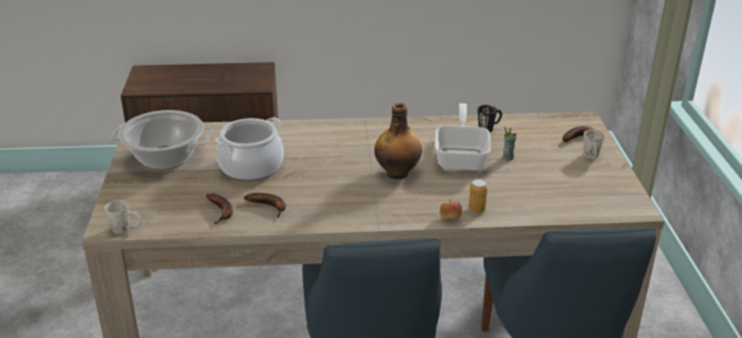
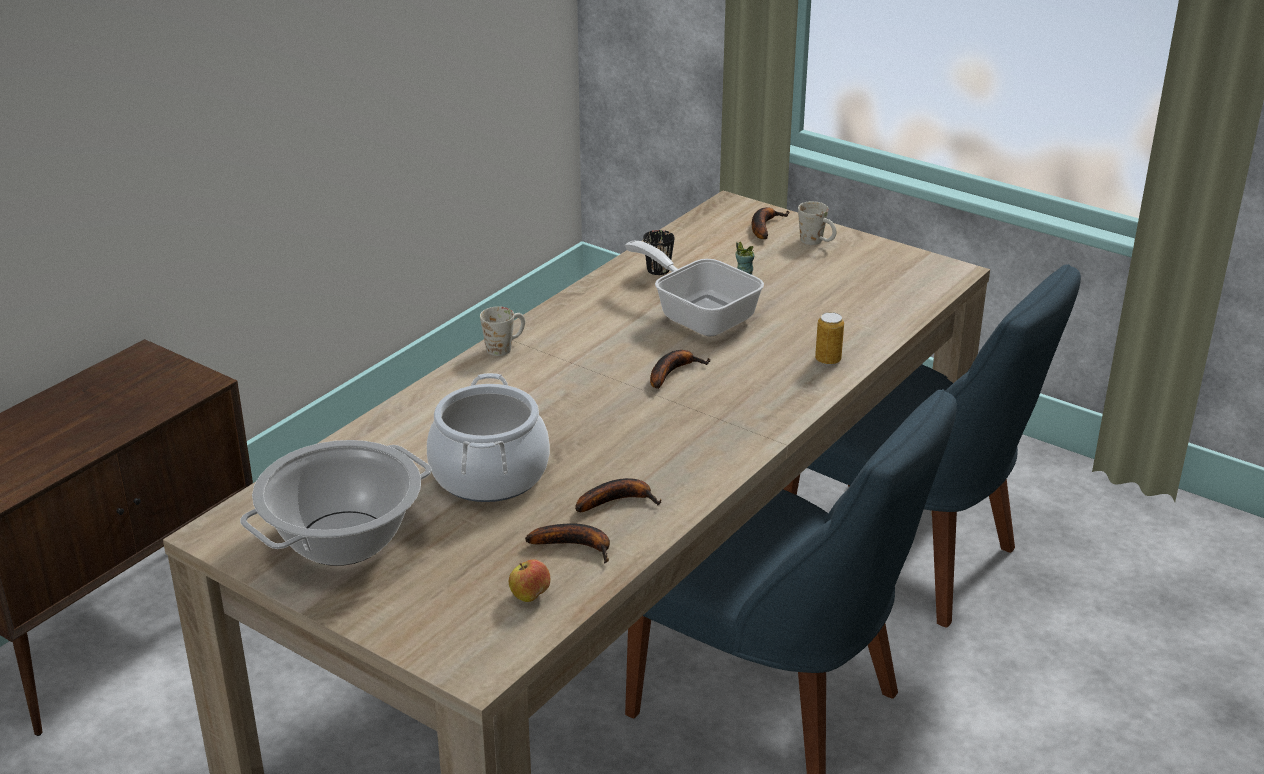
camera: 50 degrees left, 0 degrees up
(126, 229) = (506, 652): white mug -> white mug (505, 347)
(398, 173) = (672, 372): bottle -> banana
(450, 219) = (825, 386): apple -> apple (530, 596)

